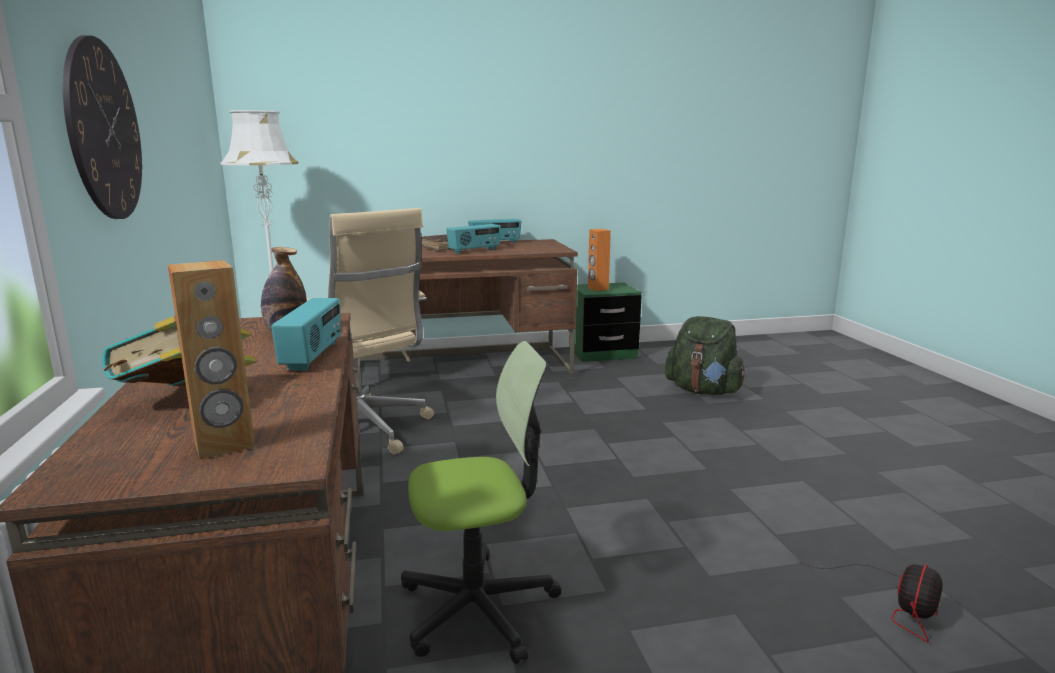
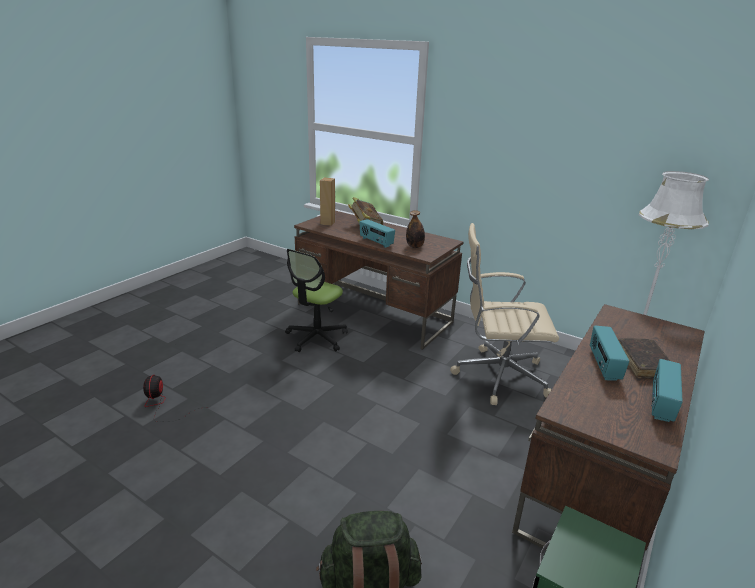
camera: 135 degrees right, 10 degrees up
(104, 130) = (481, 156): wall clock -> none
(598, 288) = (594, 546): orange speaker -> none

